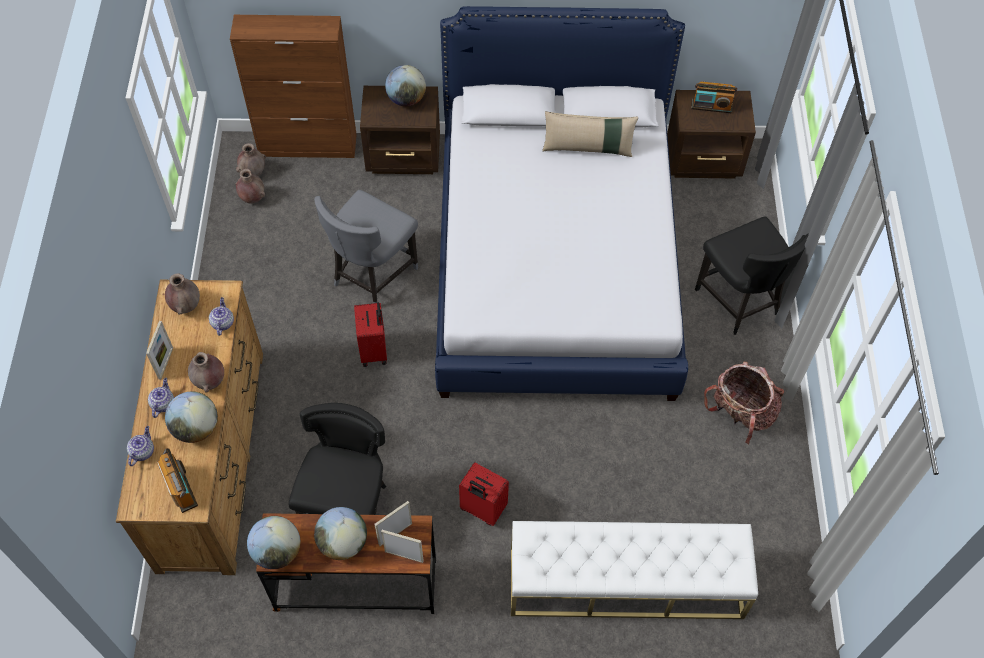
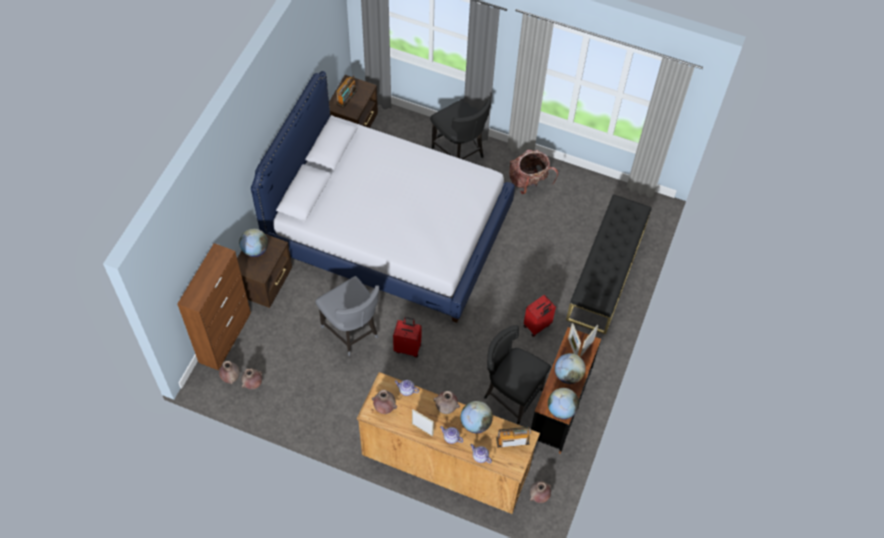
camera: 70 degrees left, 0 degrees up
(194, 603) = (539, 496): none -> brown vase
(588, 148) = (354, 165): beige pillow -> none
(625, 582) = (606, 274): white bench -> black bench
(739, 302) = (459, 152): black chair -> black chair turned 60 degrees clockwise

